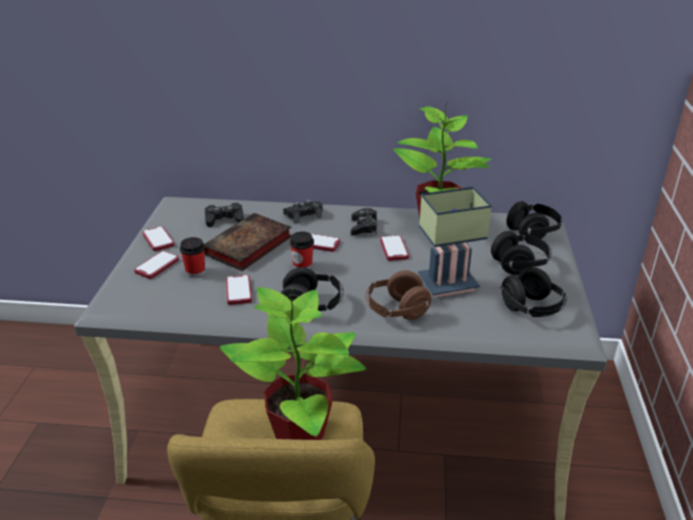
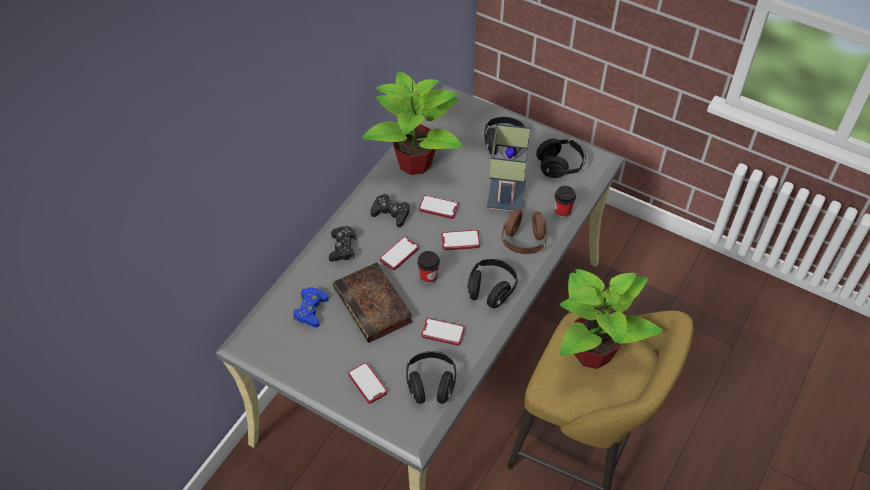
camera: 65 degrees left, 20 degrees up
(158, 240) = (318, 373): phone -> phone (460, 241)
(195, 272) = (394, 356): cup -> cup (562, 212)
(224, 219) = (311, 310): black game controller -> blue game controller
(533, 232) = (464, 113): black headphones -> black headphones (431, 384)

